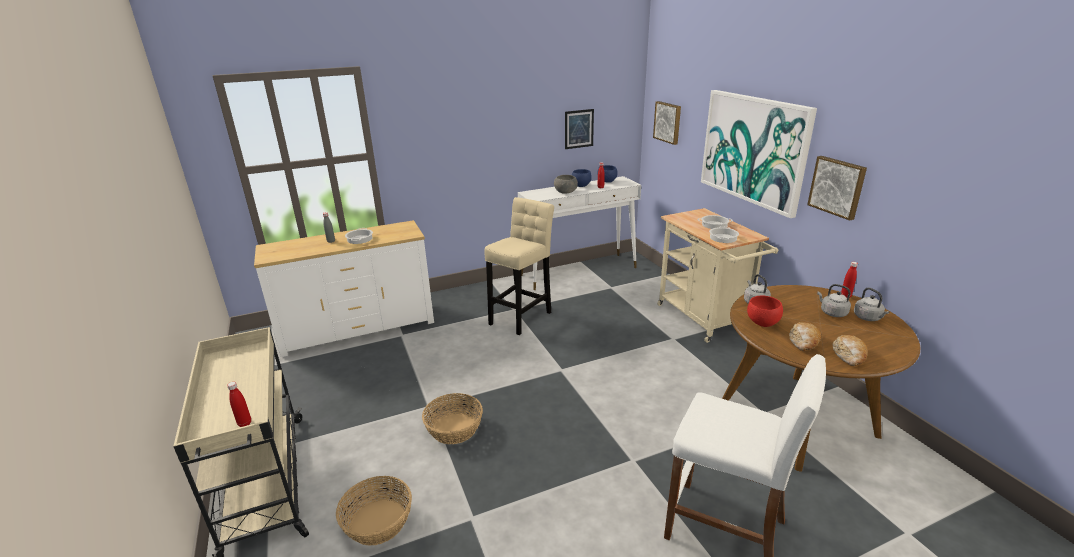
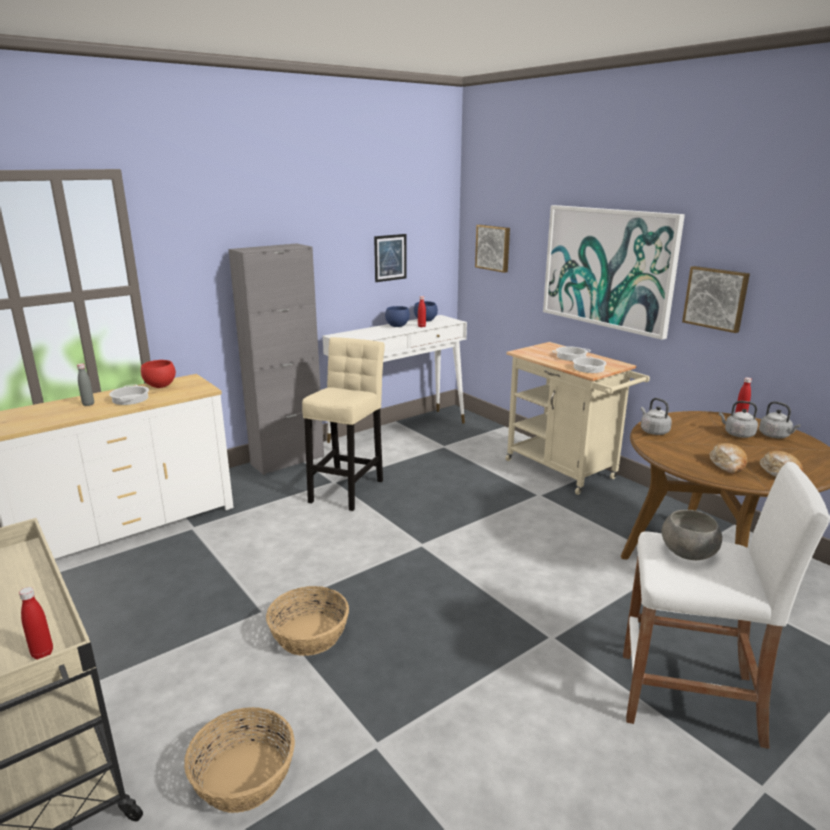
camera: 15 degrees left, 5 degrees down
(485, 288) = (287, 460): none -> grey cabinet
(565, 192) = (382, 332): grey bowl -> grey bowl (688, 552)
(762, 323) = (674, 451): red bowl -> red bowl (160, 386)

